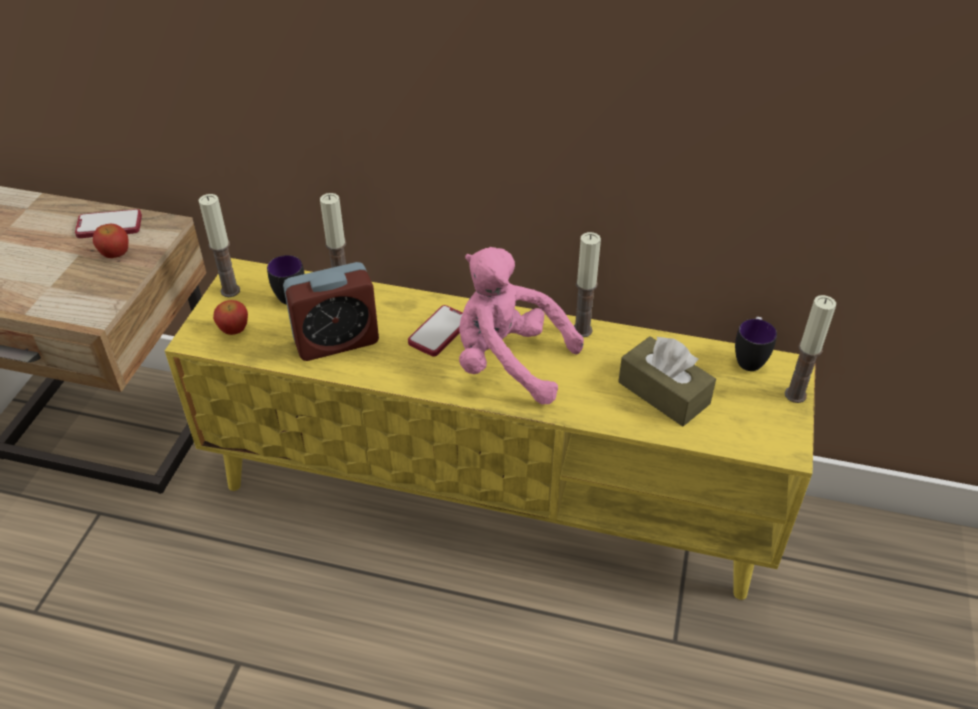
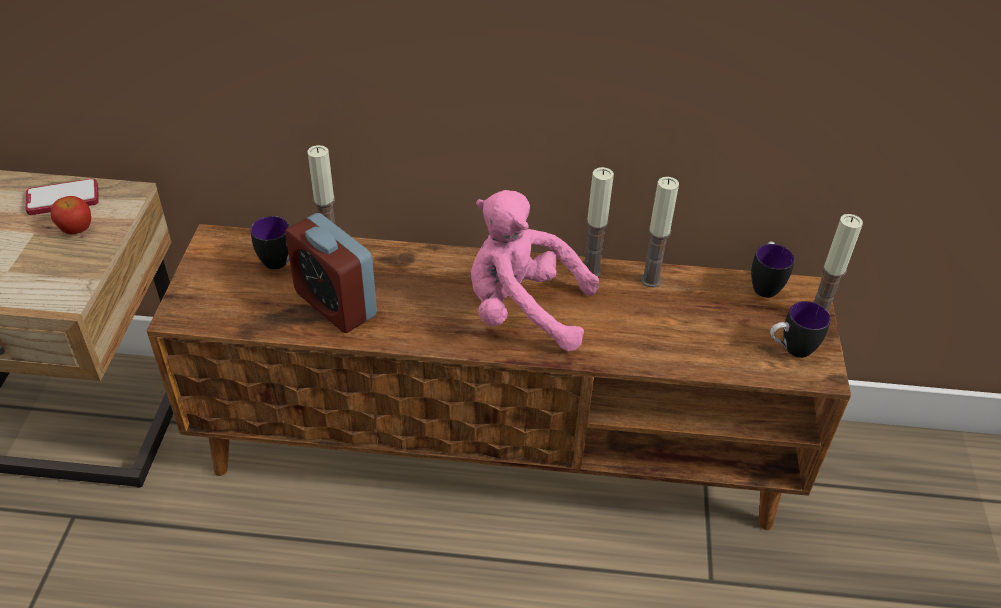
camera: 10 degrees left, 0 degrees up
(230, 291) = (207, 259): candle -> candle (650, 280)
(234, 329) = (220, 301): apple -> none
(336, 341) = (335, 304): alarm clock -> alarm clock turned 75 degrees clockwise
(439, 332) = (443, 285): phone -> none
(491, 494) = (497, 449): yellow tv stand -> brown tv stand
(663, 393) = (687, 327): brown tissue box -> none
(761, 423) = (790, 349): none -> mug

